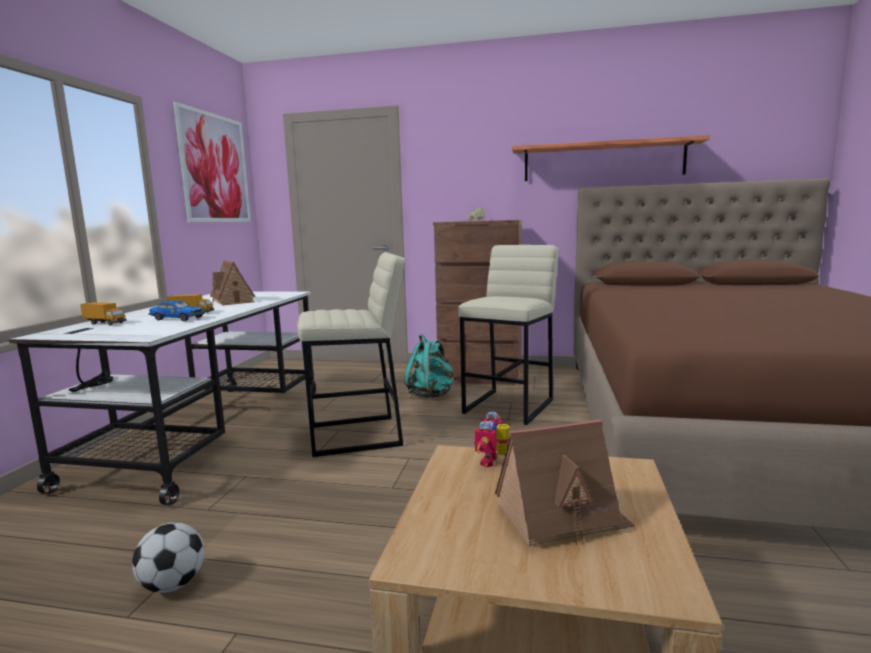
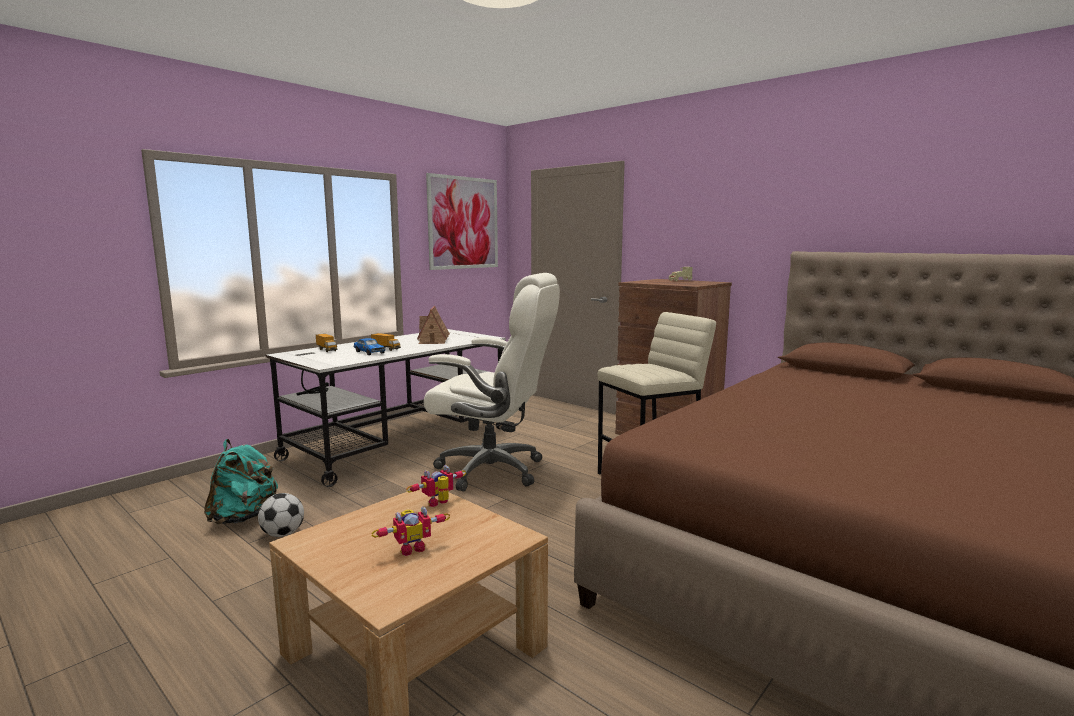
camera: 30 degrees right, 0 degrees up
(358, 435) = (492, 471): beige stool -> white office chair
(431, 395) = (594, 450): turquoise backpack -> turquoise backpack (244, 517)
(561, 516) = (411, 548): toy house -> toy robot
(603, 161) = (829, 221): shelf -> none

